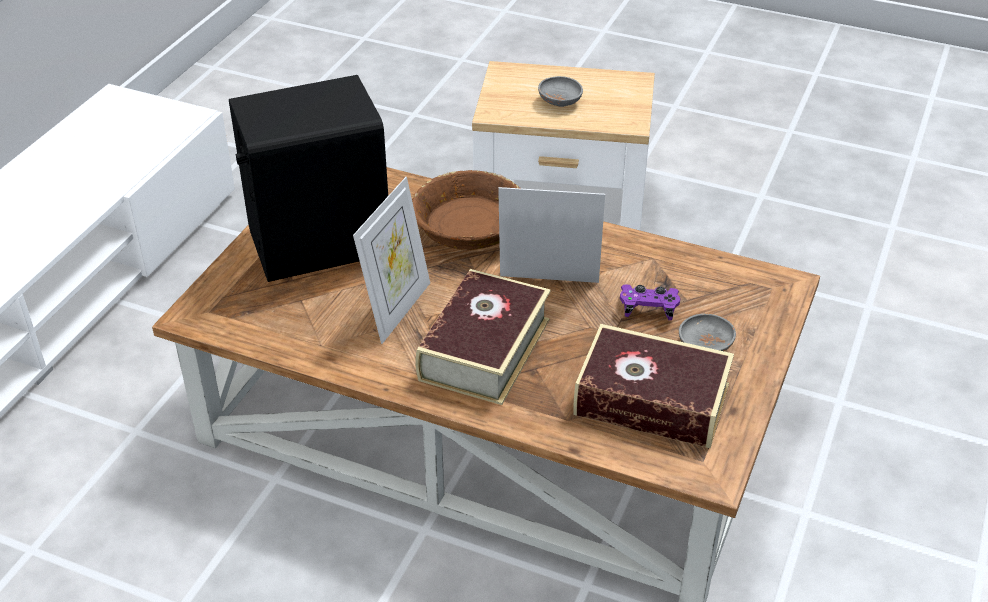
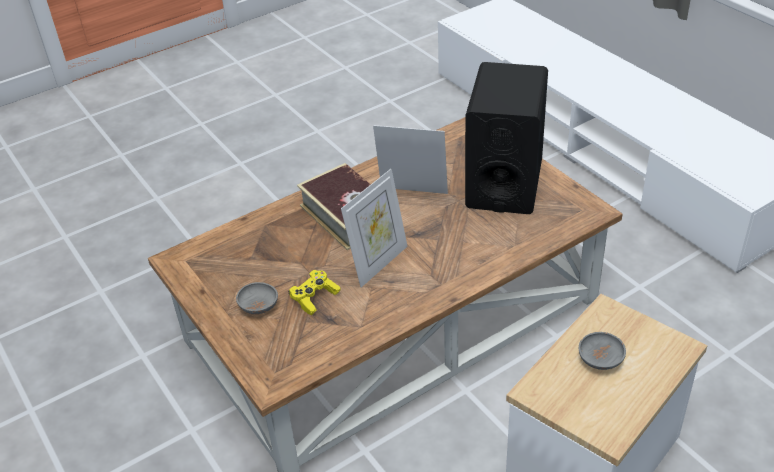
camera: 125 degrees right, 0 degrees up
(397, 309) = (412, 194): picture frame -> picture frame turned 135 degrees clockwise
(470, 228) = (468, 251): brown bowl -> none
(648, 309) = (314, 298): purple game controller -> yellow game controller
(651, 400) = (244, 262): book -> none

